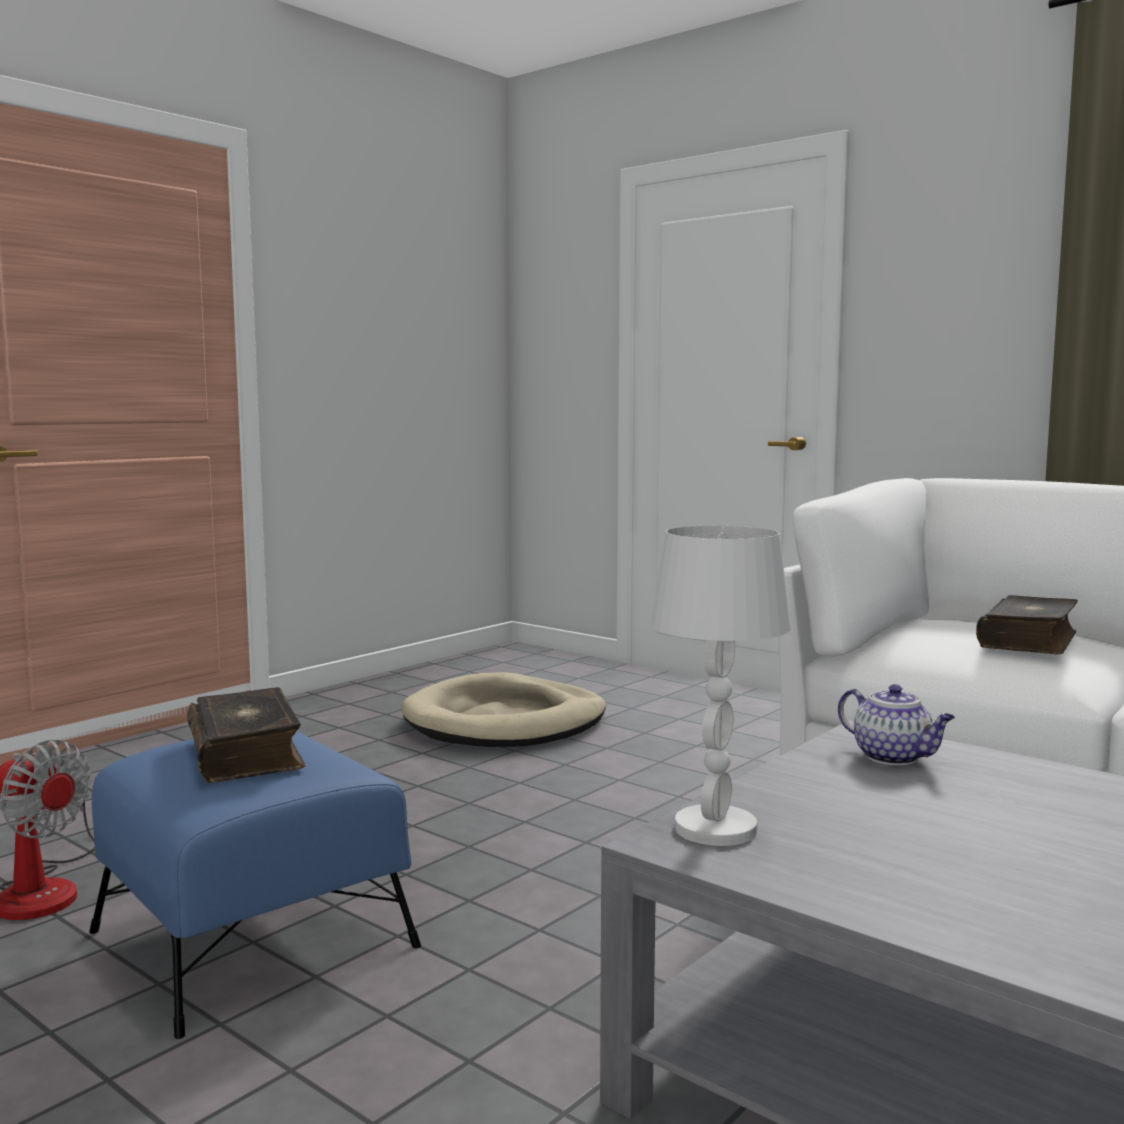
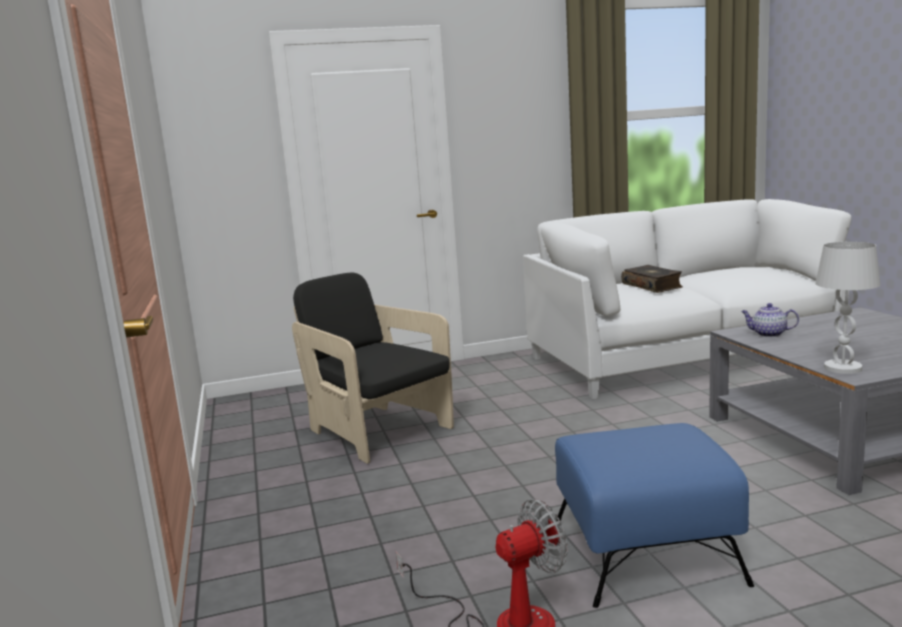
camera: 55 degrees left, 5 degrees up
(247, 753) = (637, 442): book -> none
(505, 721) = (378, 431): beige dog bed -> black armchair
(894, 757) = (768, 334): teapot -> teapot turned 150 degrees counterclockwise

